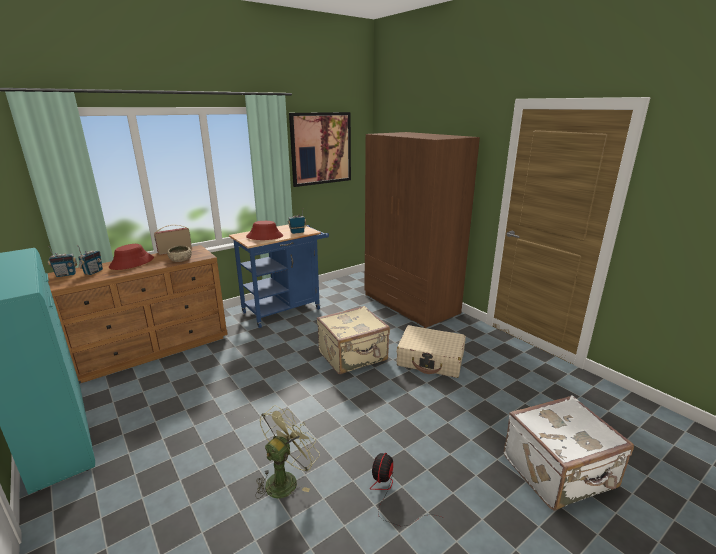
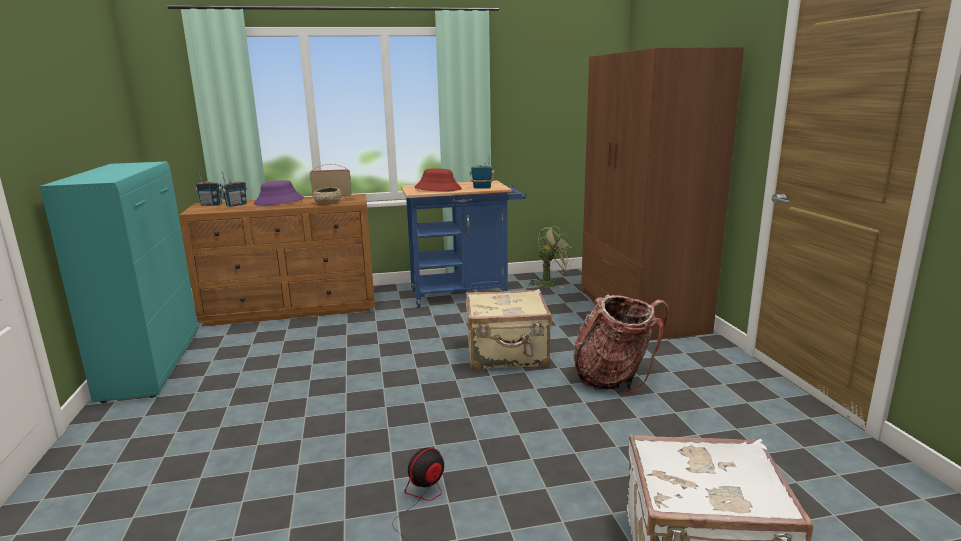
camera: 25 degrees right, 5 degrees down
(132, 263) = (279, 201): red hat -> purple hat
(285, 479) = (320, 456): green fan -> green fan (550, 283)
(321, 148) = (543, 84): picture -> none
(431, 359) = (614, 378): beige suitcase -> backpack

